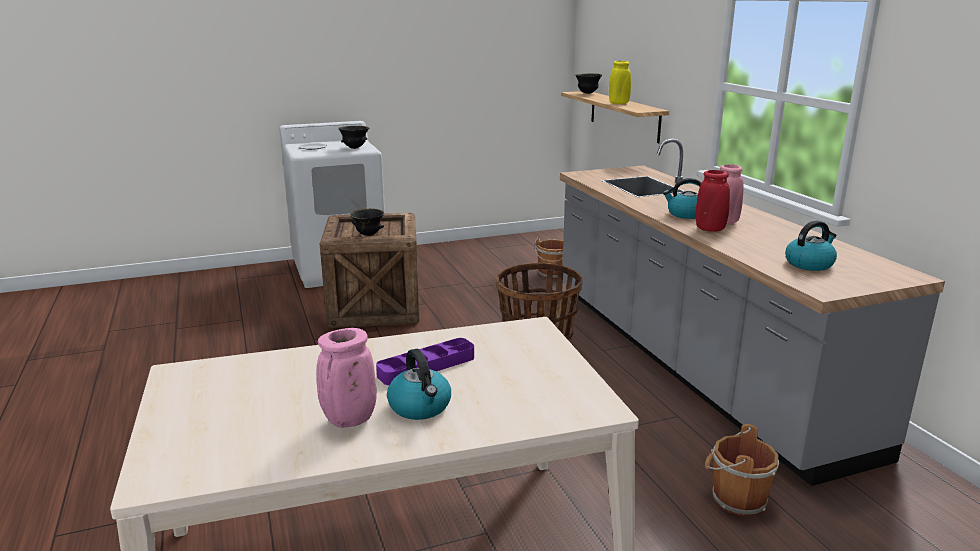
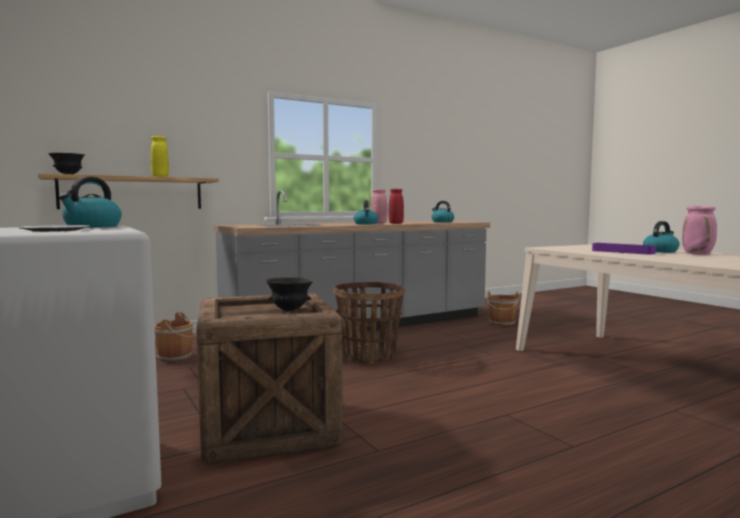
camera: 100 degrees left, 15 degrees down
(355, 148) = (92, 226): black bowl -> kettle

